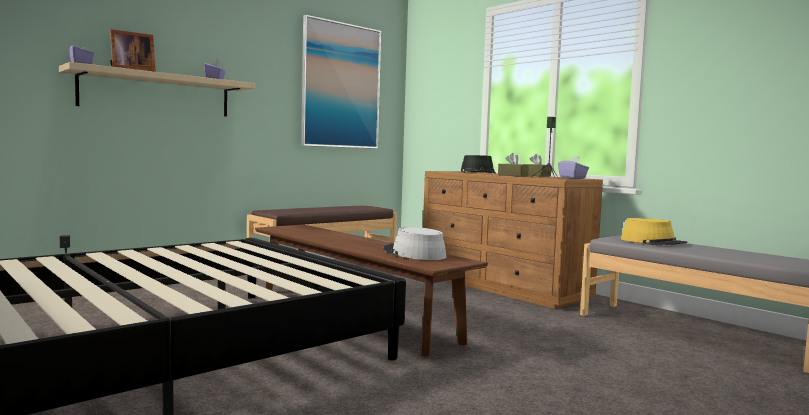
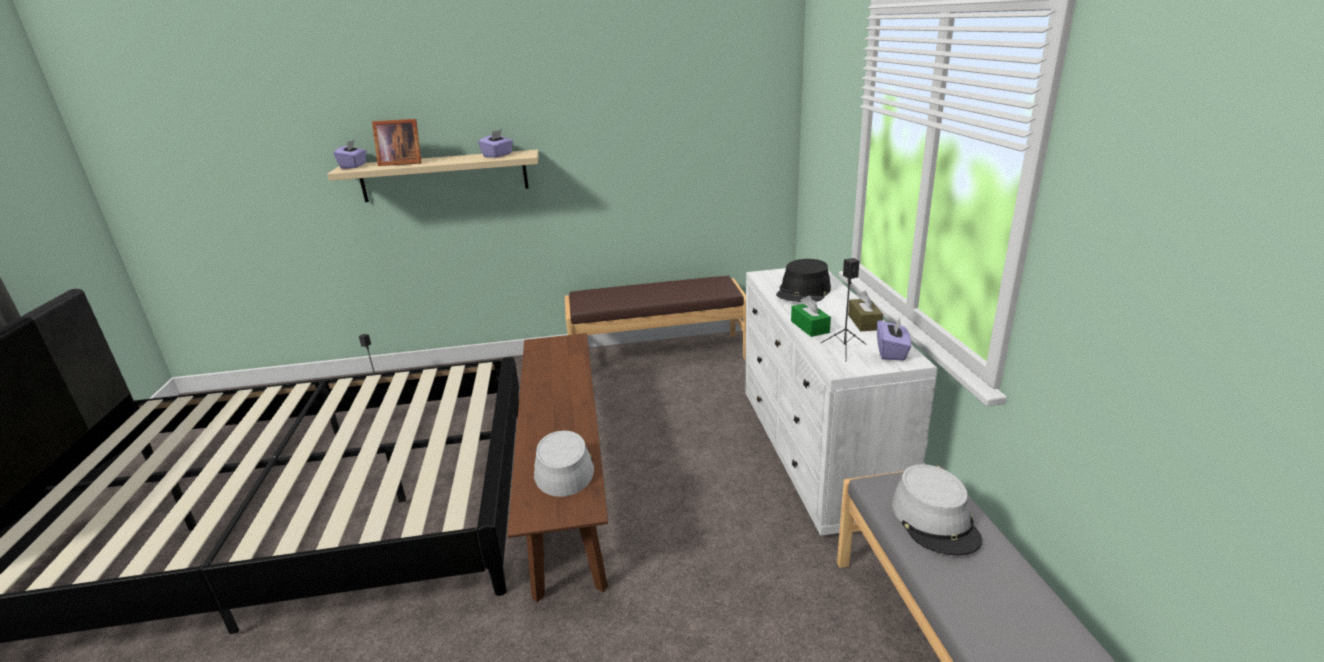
camera: 35 degrees right, 20 degrees up
(341, 86) = (687, 122): picture -> none
(502, 287) = (817, 453): brown dresser -> white dresser
(512, 175) = (810, 327): brown tissue box -> green tissue box
(653, 242) = (935, 520): yellow hat -> grey hat

